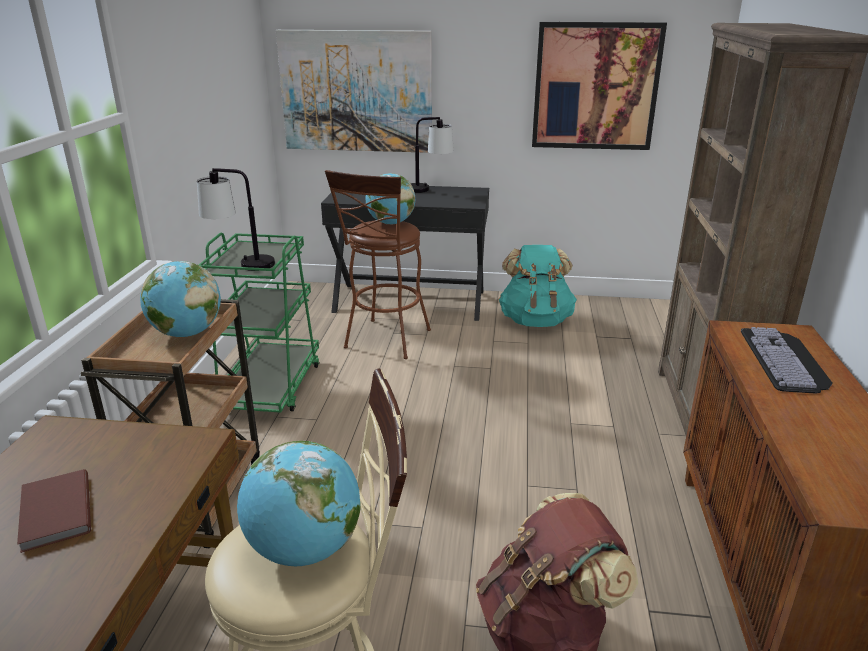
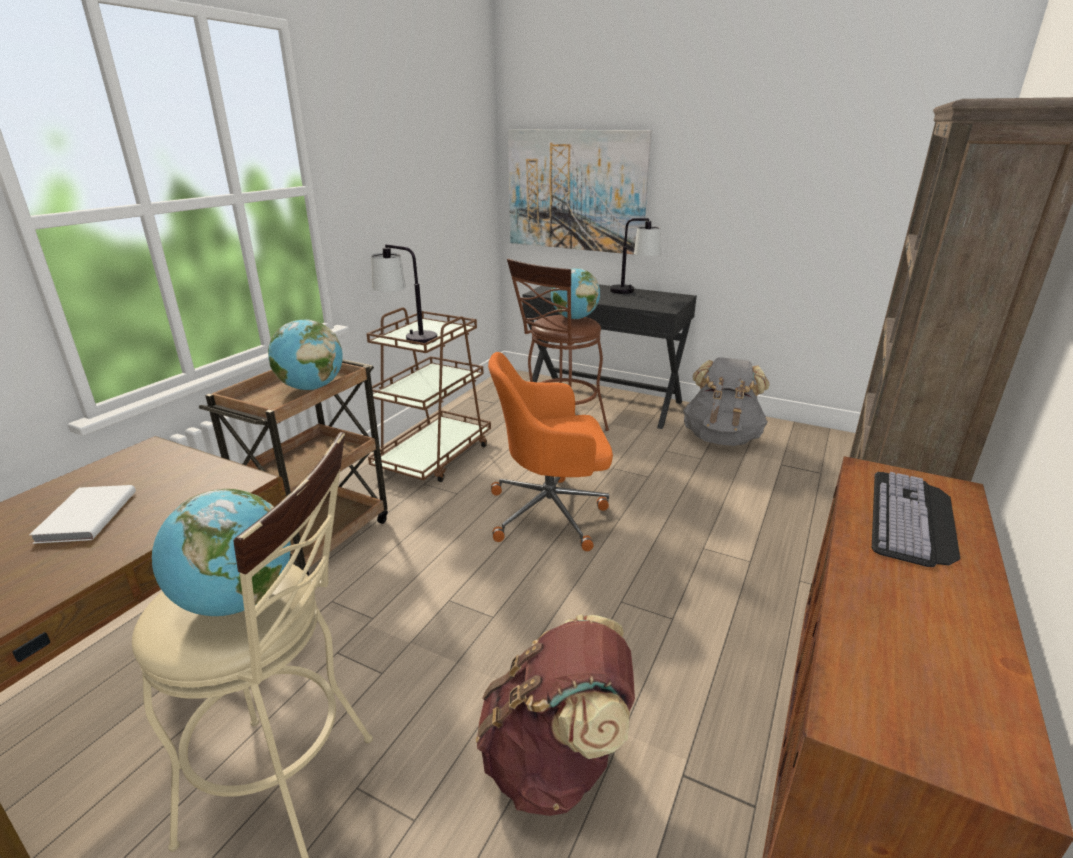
camera: 20 degrees right, 0 degrees up
(54, 513) = (84, 517): brown book -> white book
(270, 387) = (434, 457): green cart -> brown cart
(420, 419) = (551, 512): none -> orange office chair
(535, 320) = (721, 438): turquoise backpack -> grey backpack
(595, 87) = (822, 193): picture -> none

